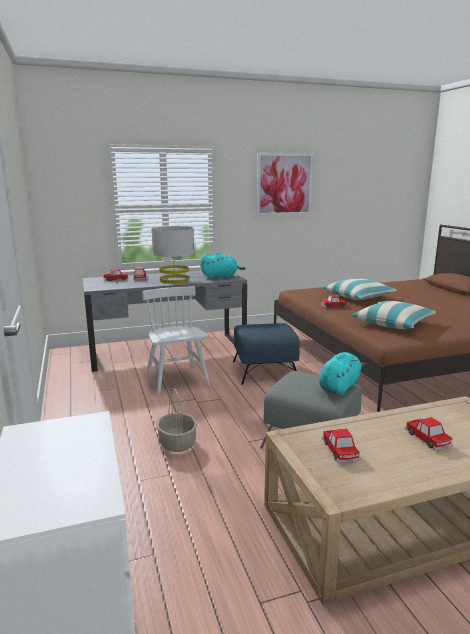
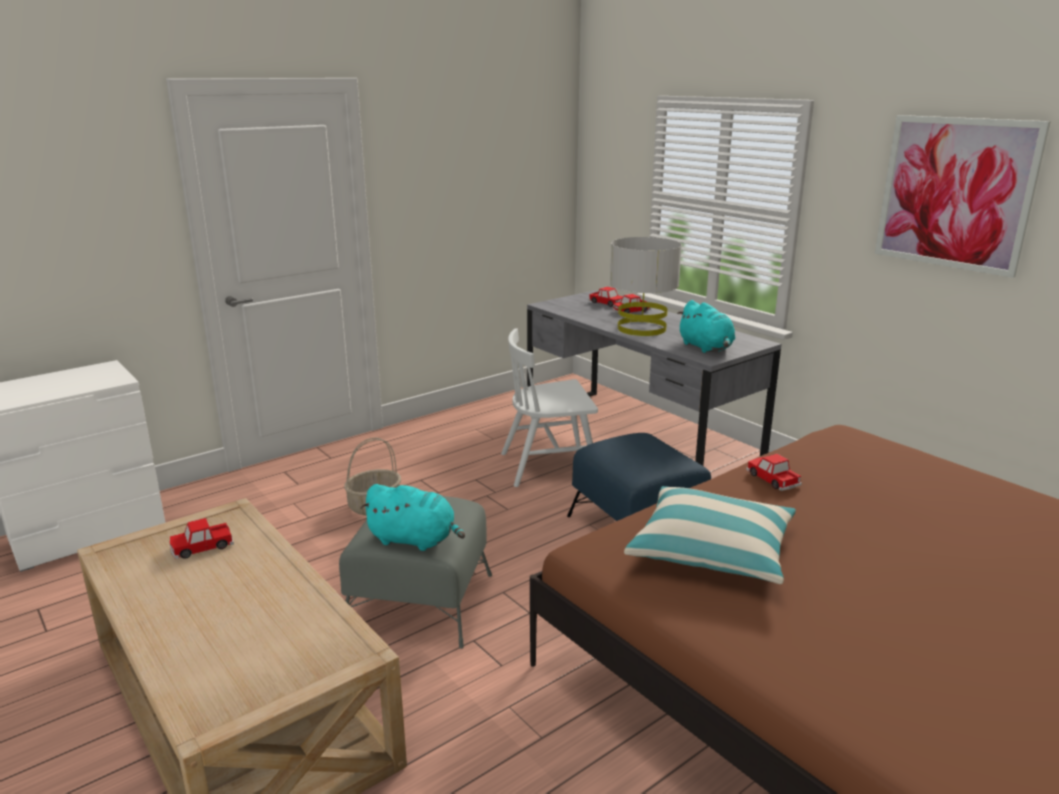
camera: 70 degrees right, 5 degrees up
(177, 378) = (549, 466): white chair -> white chair turned 150 degrees counterclockwise
(358, 297) = (885, 499): pillow -> none
(428, 439) = (234, 612): toy car -> none

